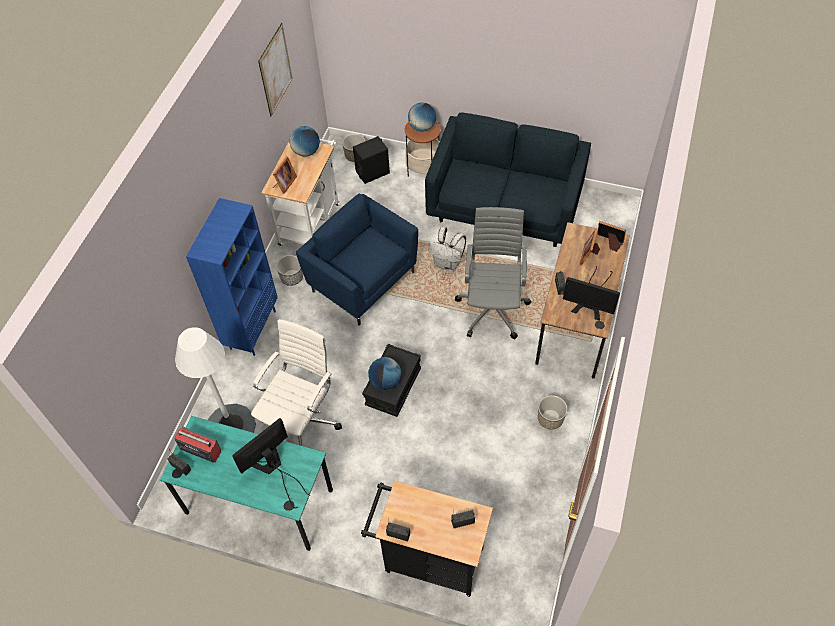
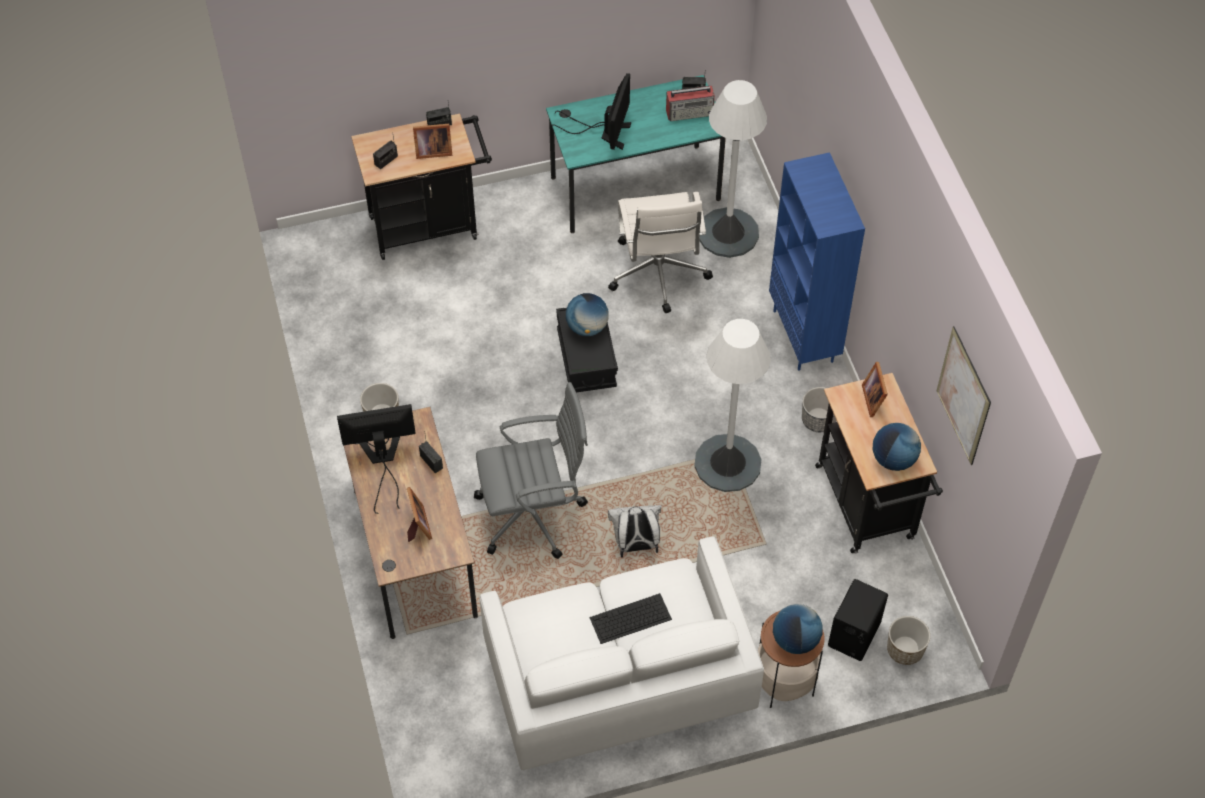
camera: 145 degrees right, 0 degrees up
(311, 221) = (868, 508): white cart -> black cart
(362, 280) = (728, 463): blue armchair -> white floor lamp
(493, 184) = (630, 619): none -> keyboard
(493, 308) = (533, 514): grey office chair -> grey office chair turned 75 degrees counterclockwise
(504, 207) = (618, 680): blue sofa -> white sofa
(609, 242) = (400, 559): picture frame -> picture frame (432, 151)

